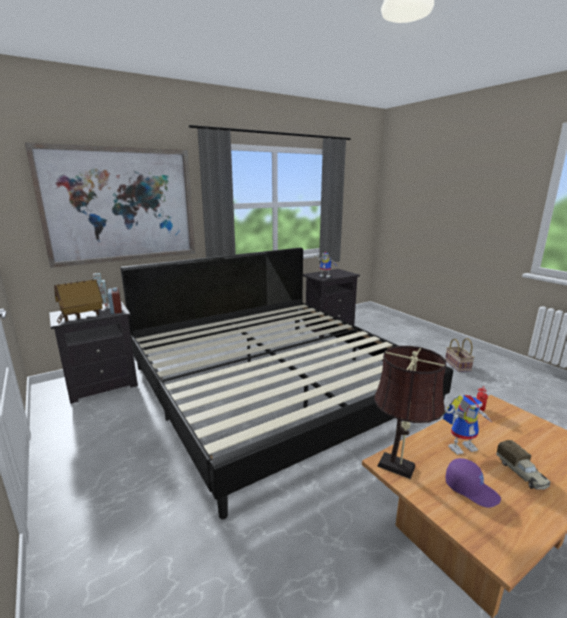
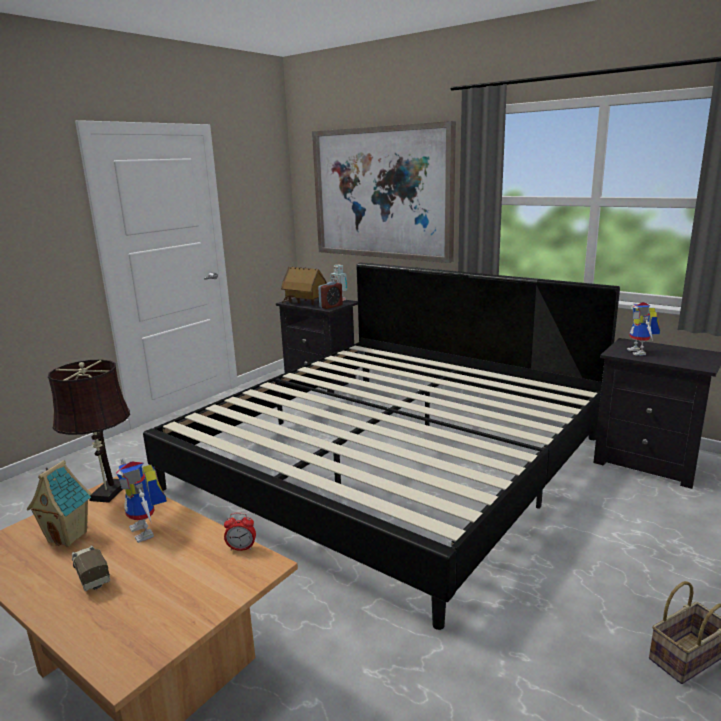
camera: 70 degrees right, 0 degrees up
(471, 489) = (69, 536): purple cap -> toy house
(521, 473) = (91, 574): toy truck -> toy truck turned 90 degrees clockwise

